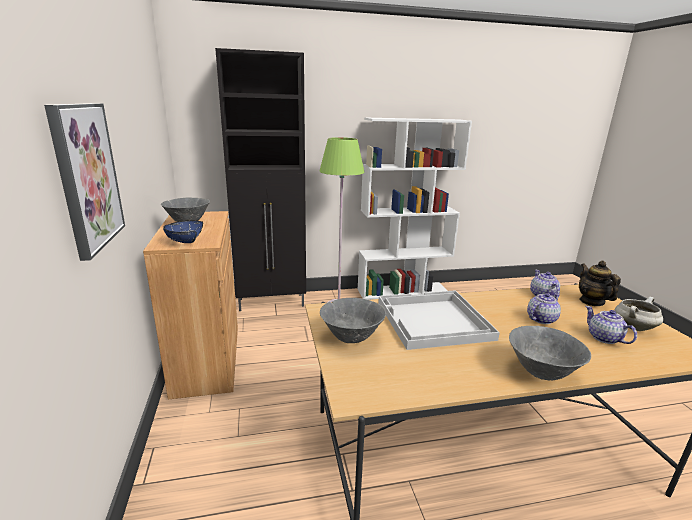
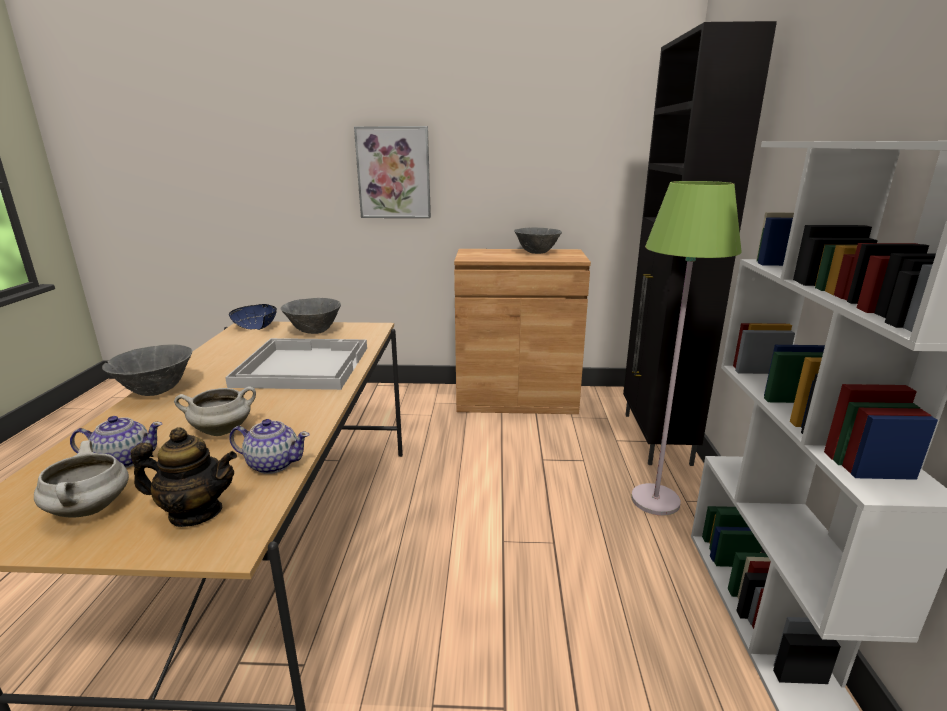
camera: 105 degrees right, 0 degrees up
(184, 242) = (473, 254): blue bowl -> blue bowl (258, 327)
(540, 319) = (223, 430): teapot -> white cooking pot

